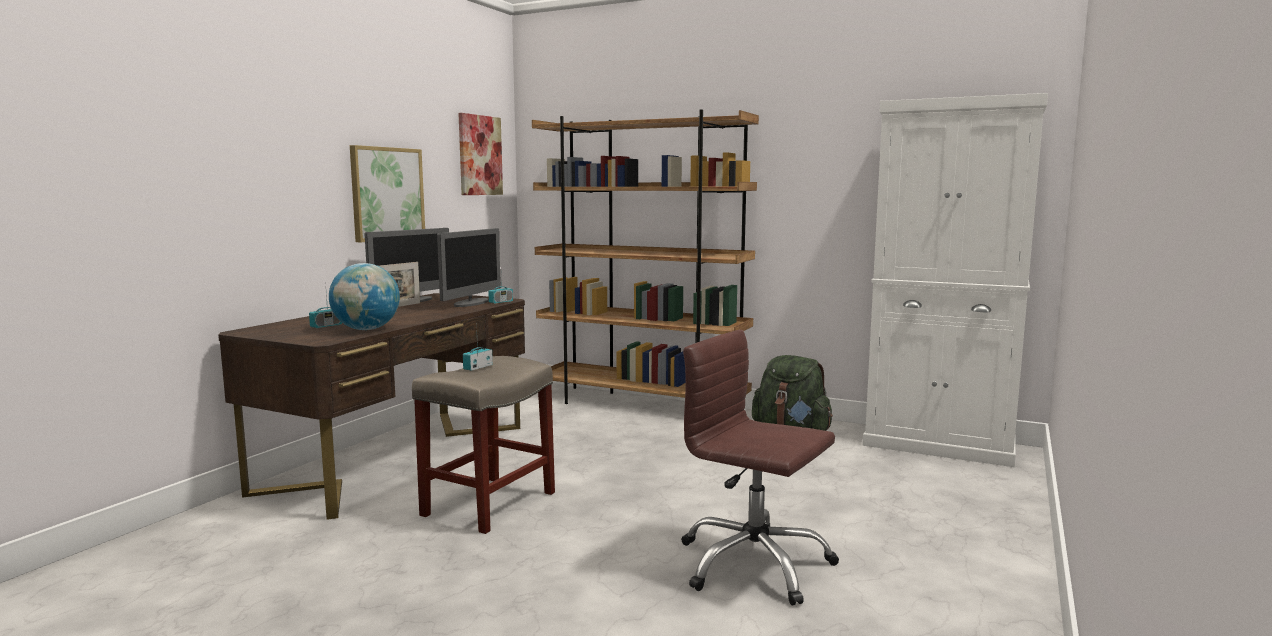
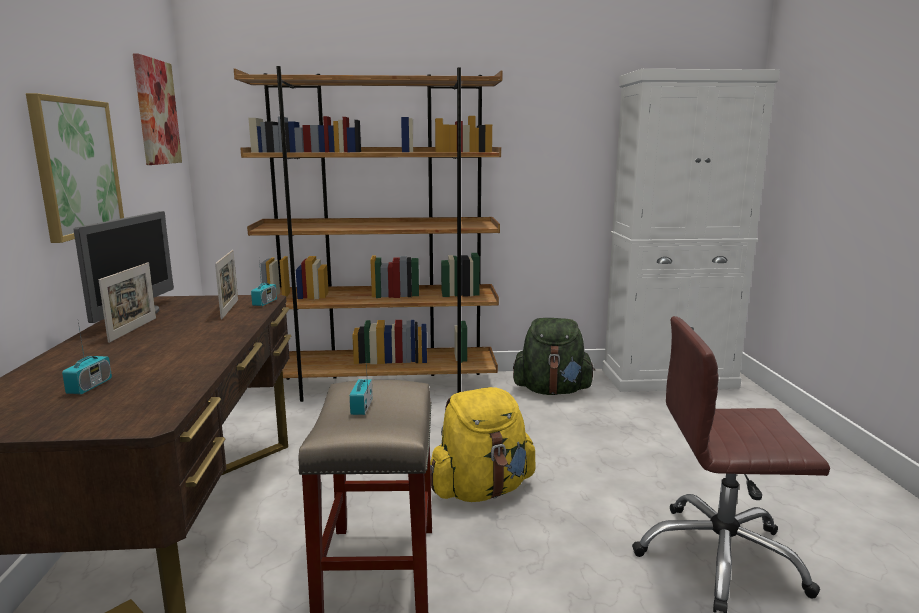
camera: 30 degrees left, 5 degrees up
(366, 329) = (173, 382): globe -> none
(471, 303) = (229, 309): monitor -> picture frame
(623, 481) = (481, 490): none -> yellow backpack

